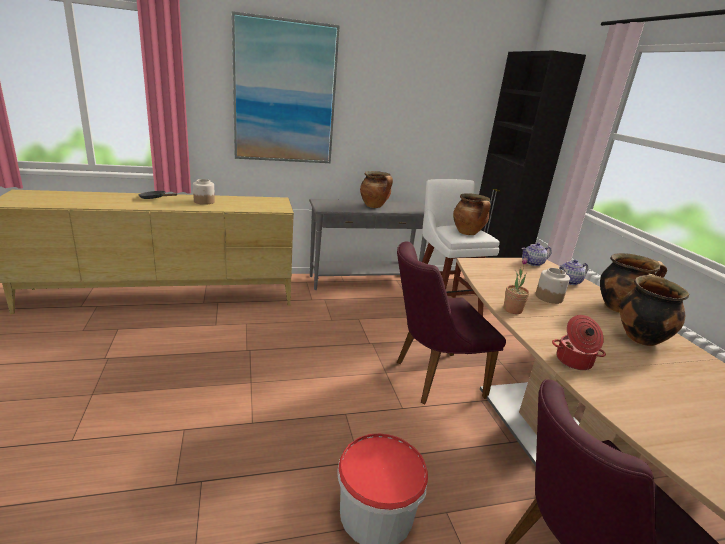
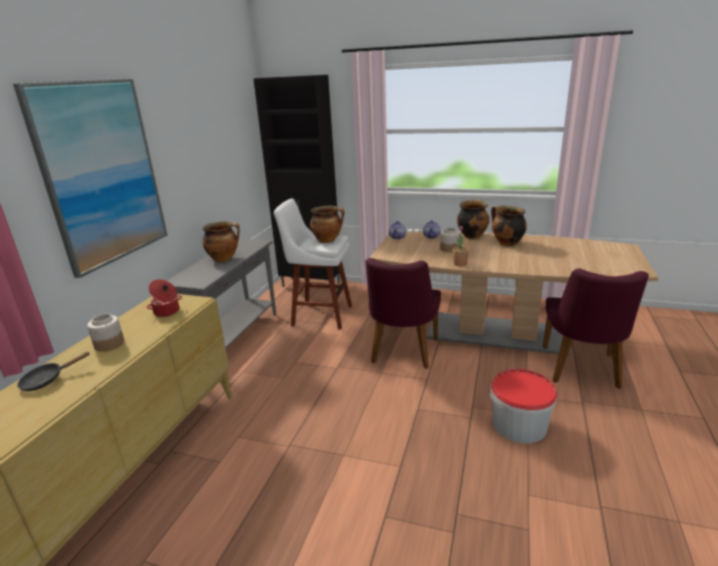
camera: 55 degrees left, 0 degrees up
(574, 361) = (525, 267): cooking pot -> cooking pot (167, 312)

